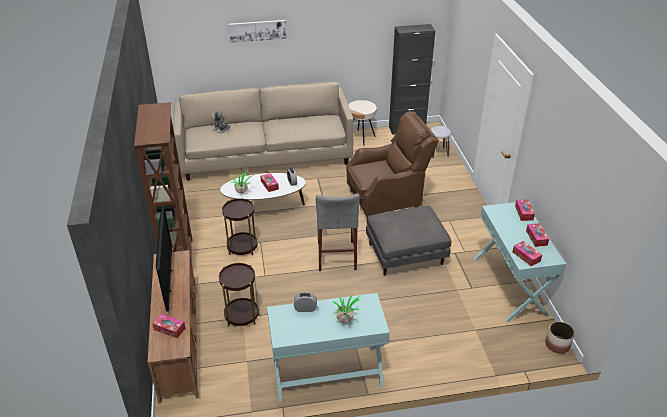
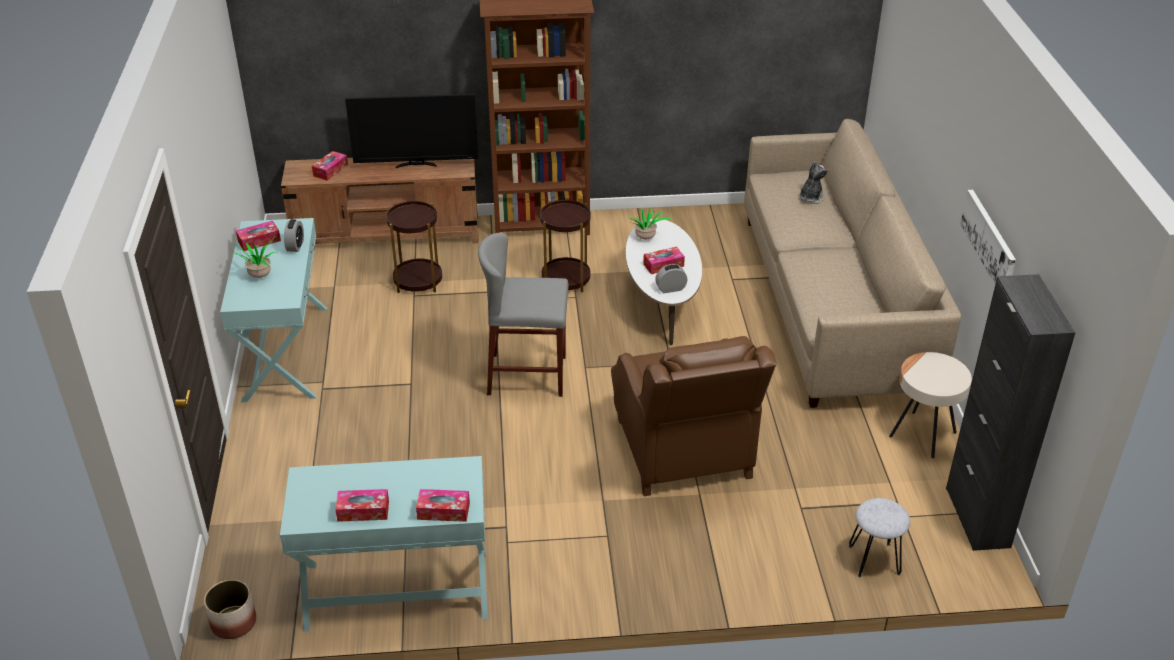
camera: 95 degrees right, 0 degrees up
(258, 30) = (939, 98): picture -> picture (989, 241)
(406, 254) = (515, 459): grey ottoman -> none
(526, 256) = (317, 484): tissue box -> tissue box (259, 241)

